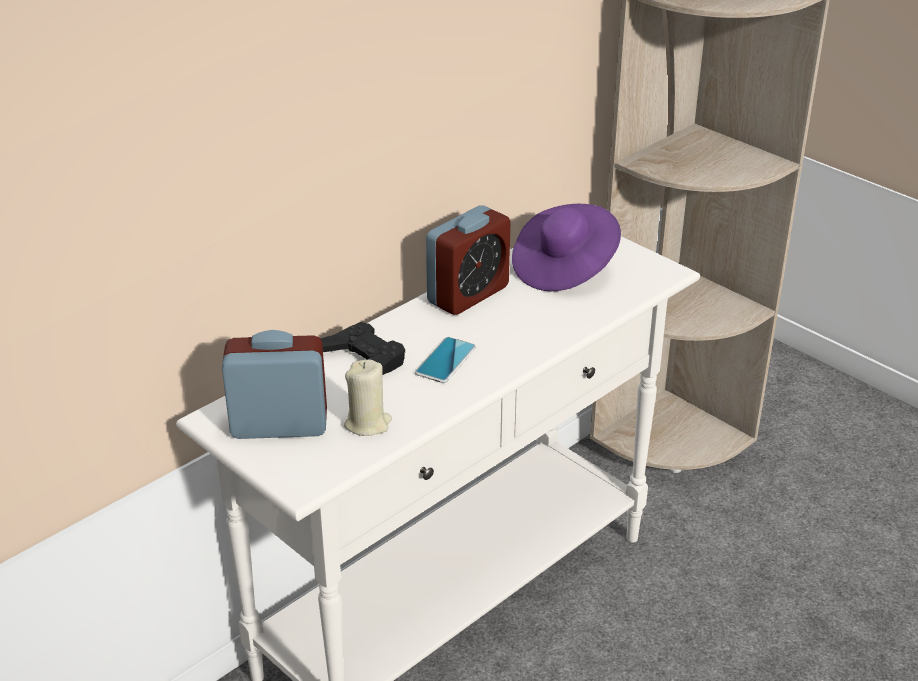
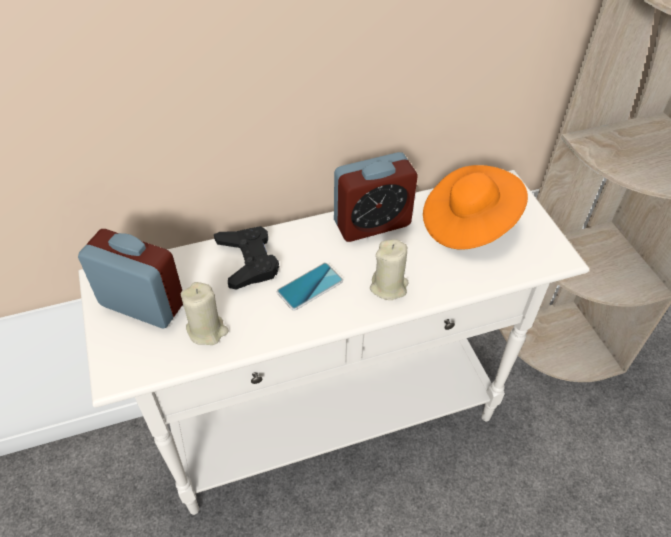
camera: 25 degrees right, 15 degrees up
(524, 338) = (389, 286): none -> beige candle
(564, 269) = (468, 223): purple hat -> orange hat

